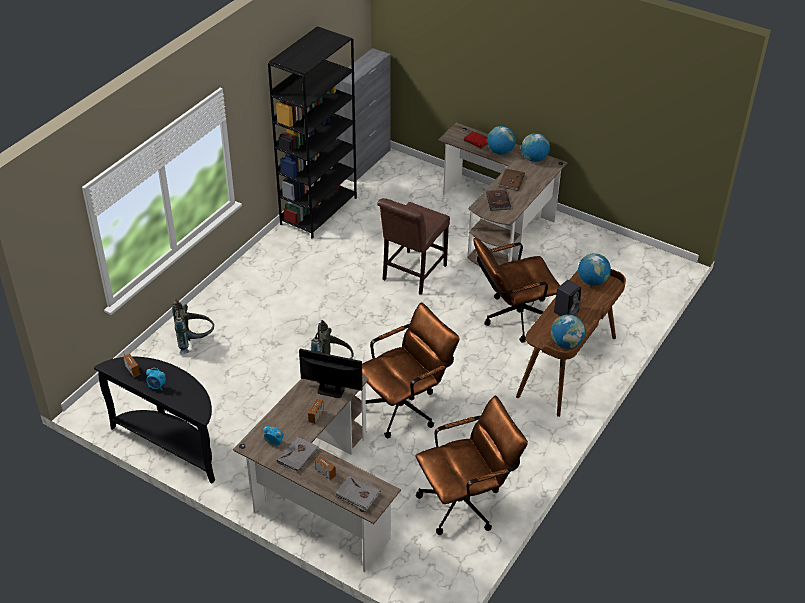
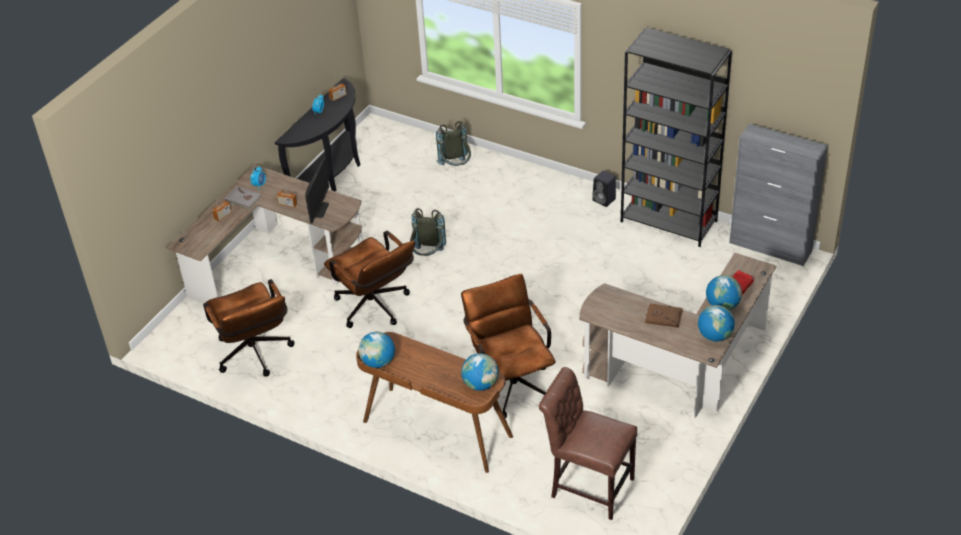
camera: 90 degrees right, 0 degrees up
(357, 495) = (196, 235): grey book -> none
(412, 274) = (573, 300): brown chair -> brown chair (588, 485)
(498, 201) = (621, 307): brown book -> none
(566, 311) = (429, 362): black speaker -> black speaker (604, 200)

